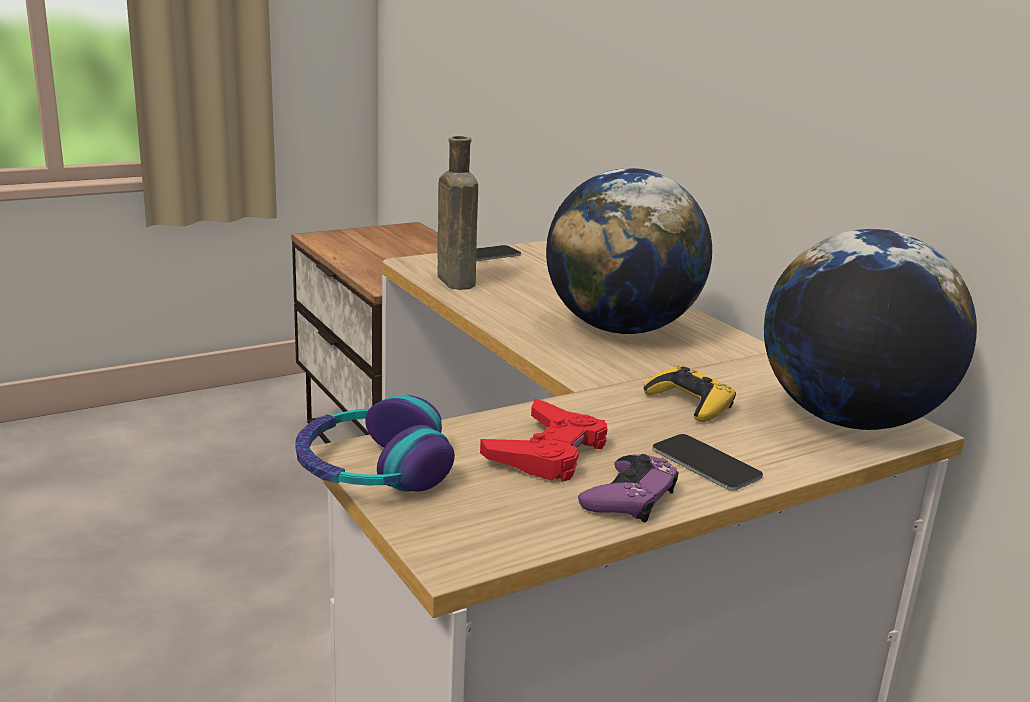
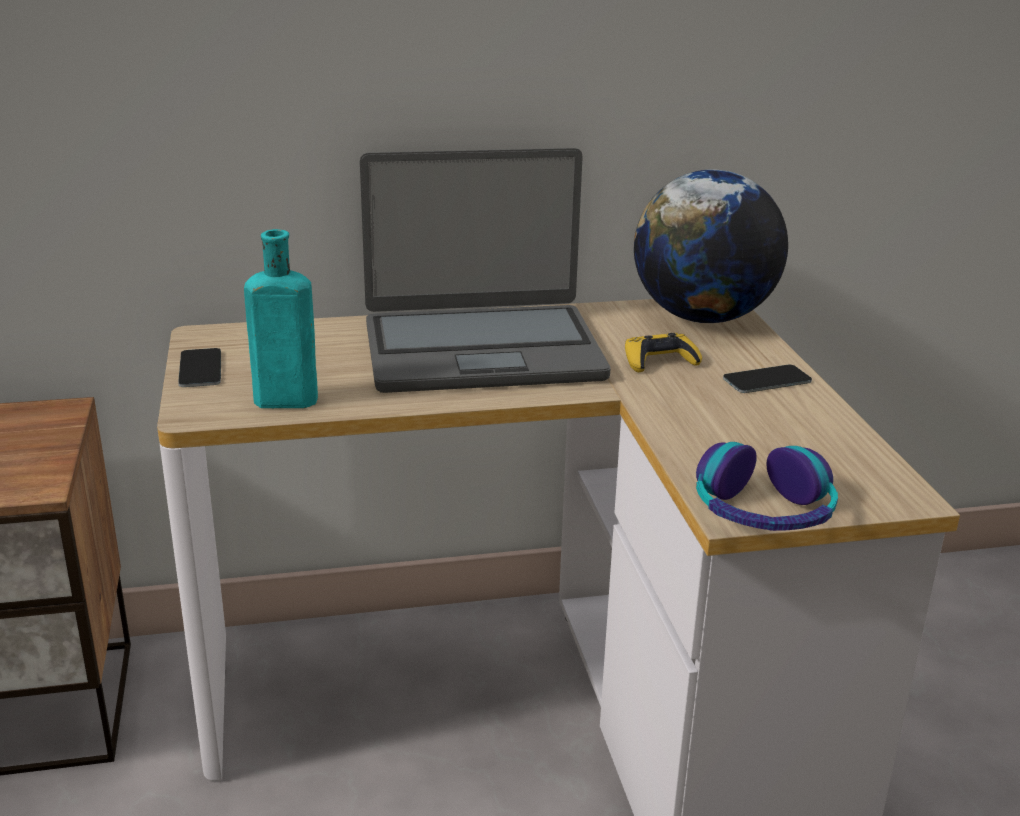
camera: 70 degrees left, 5 degrees up
(454, 280) = (281, 401): brown bottle -> turquoise bottle
(548, 452) = (740, 432): red game controller -> none
(621, 328) = (482, 350): globe -> laptop
(629, 497) = (819, 418): purple game controller -> none

